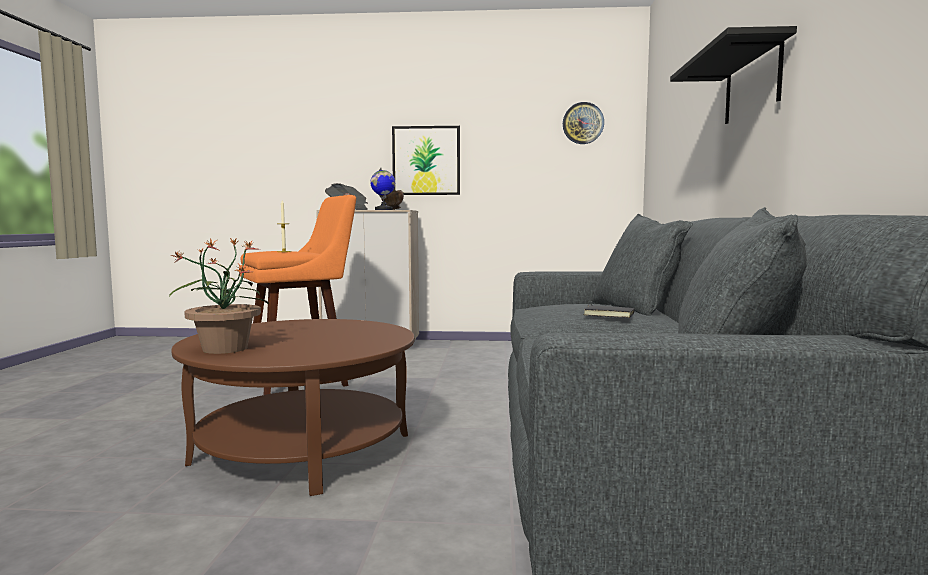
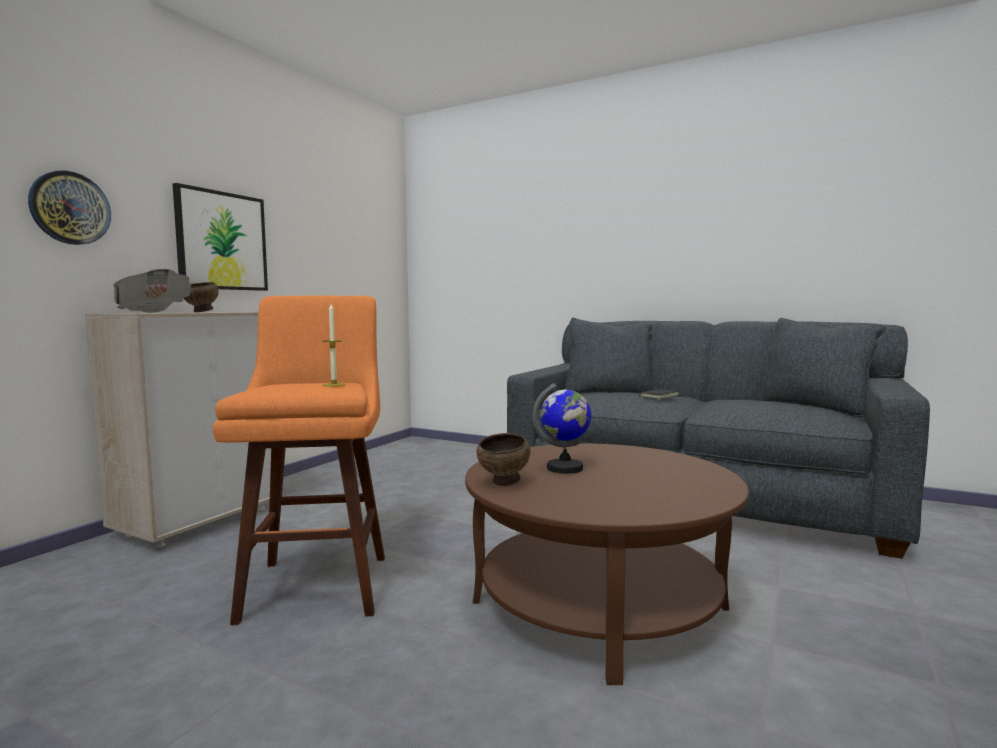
camera: 65 degrees left, 0 degrees up
(224, 348) = (652, 501): potted plant -> none
(264, 326) = (504, 483): none -> brown bowl
(383, 209) = (223, 312): globe -> globe (565, 468)
(583, 123) = (368, 219): wall clock -> wall clock (70, 208)
(752, 84) = (643, 230): black shelf -> none

